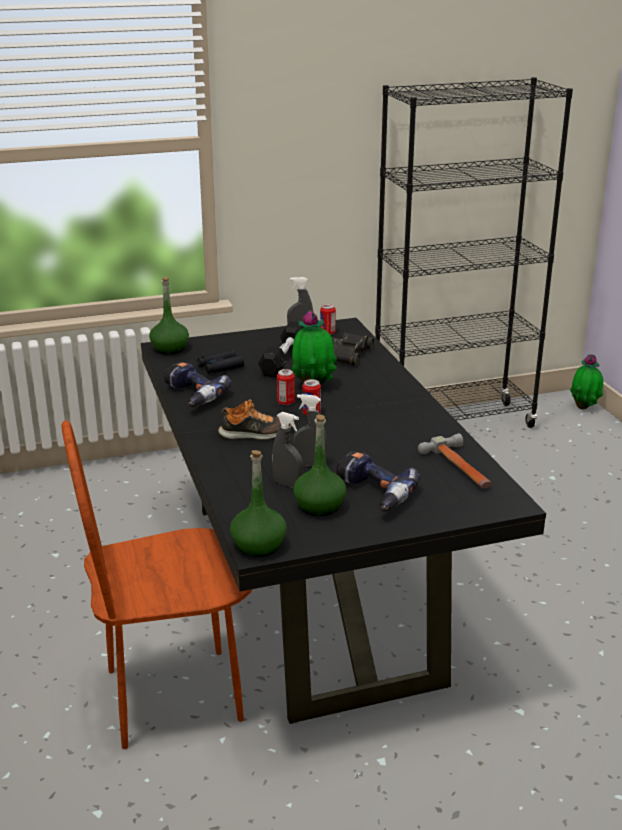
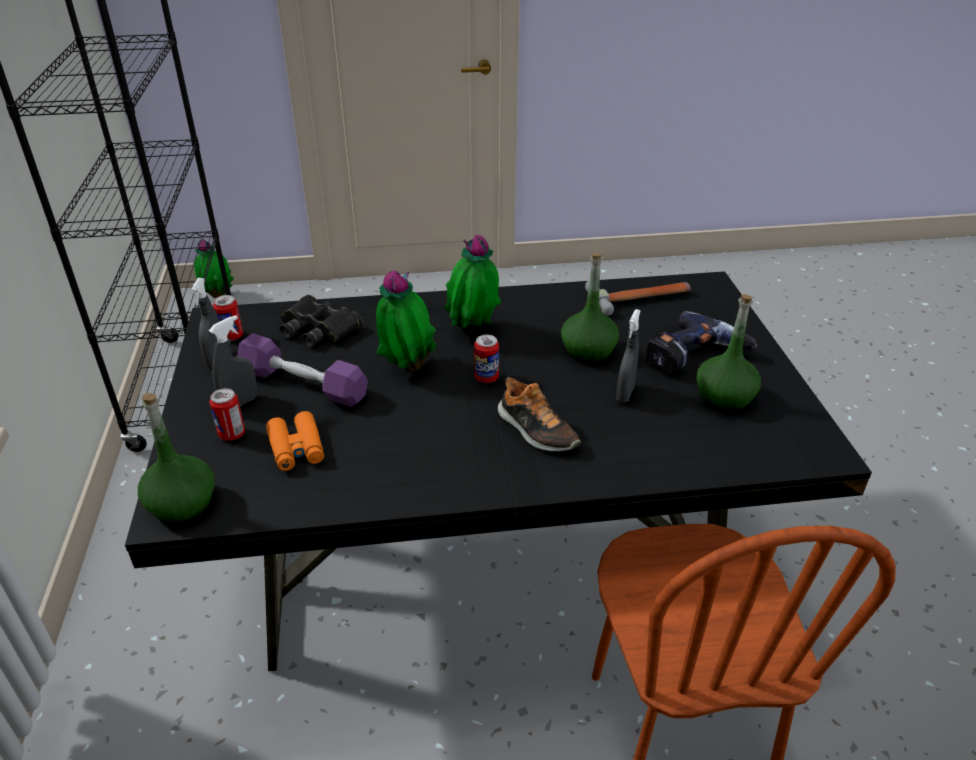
camera: 80 degrees left, 10 degrees up
(191, 396) = (392, 487): power drill -> none
(220, 367) = (296, 448): black binoculars -> orange binoculars
(255, 434) = (536, 430): shoe -> shoe turned 135 degrees clockwise
(259, 545) = (818, 451): green bottle -> green bottle (588, 351)
(283, 359) = (303, 384): black dumbbell -> purple dumbbell
(286, 402) = (447, 395): can -> can (232, 434)
(287, 484) = (673, 416): grey spray bottle -> grey spray bottle (240, 403)
(370, 403) = (473, 331): none -> potted plant

